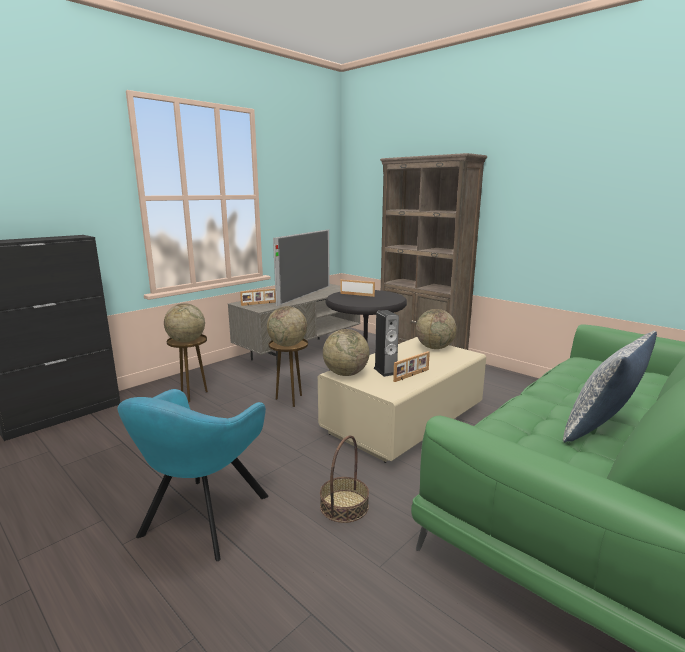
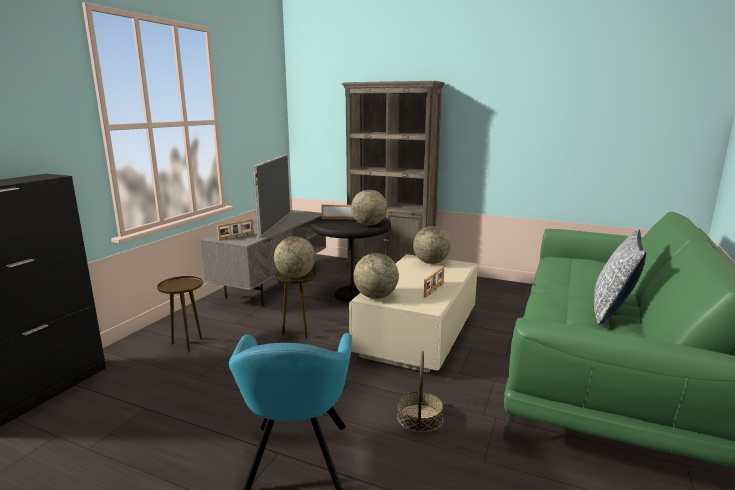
camera: 20 degrees left, 0 degrees up
(186, 341) = (180, 285): globe -> globe (369, 225)
(385, 371) = (408, 289): speaker -> none

